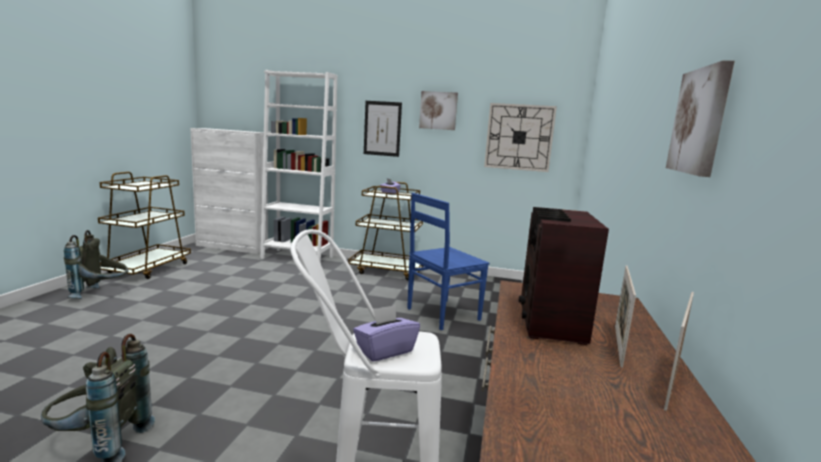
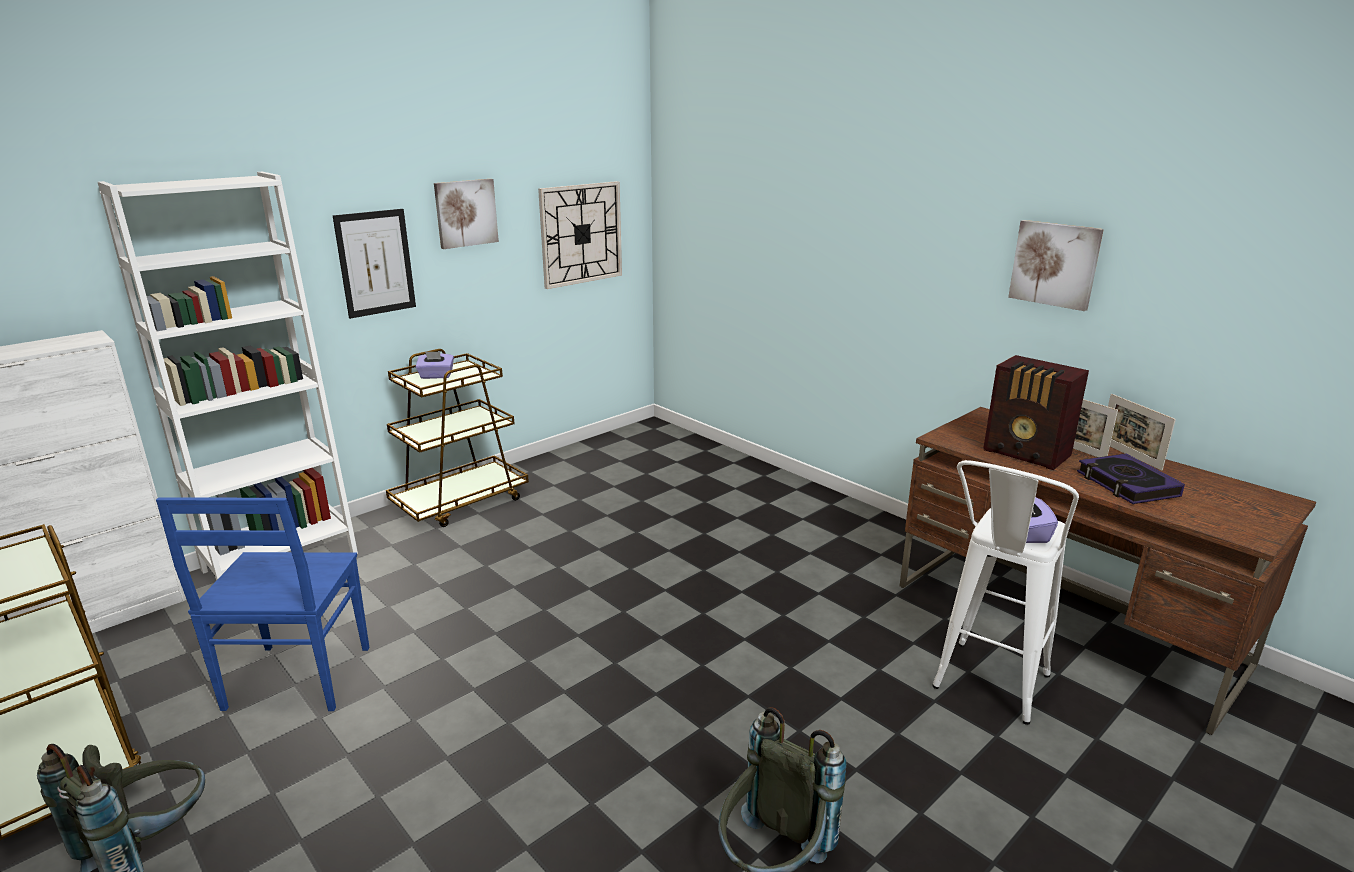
camera: 55 degrees left, 10 degrees up
(441, 314) = (650, 517): blue chair -> blue chair (296, 680)
(562, 383) = (1126, 484): none -> book

